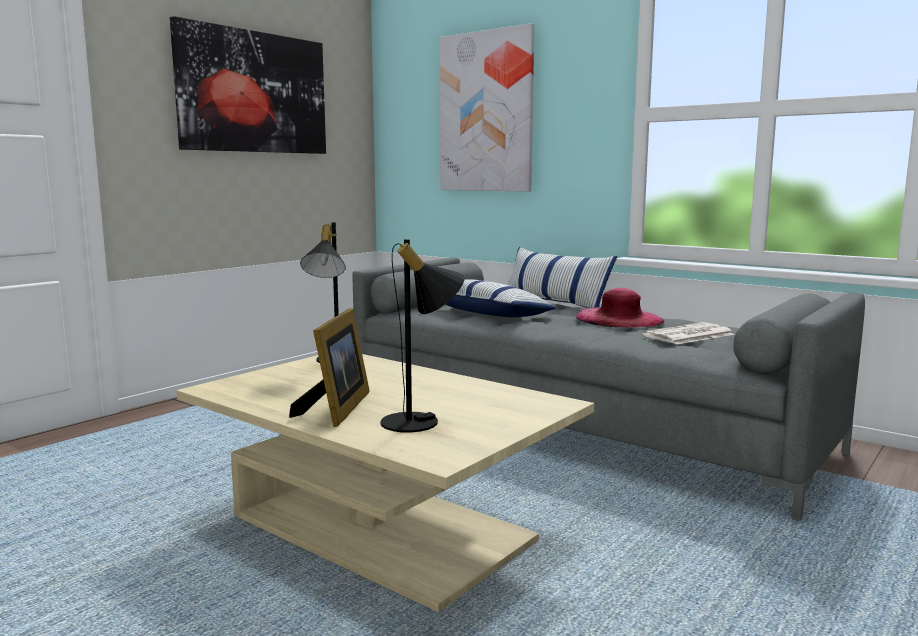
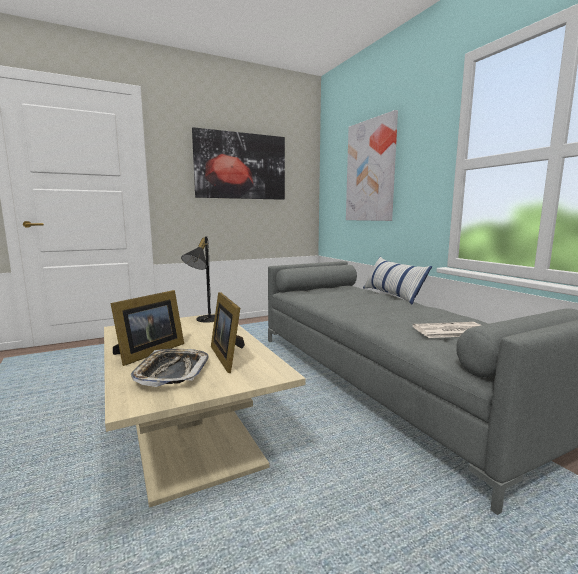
camera: 25 degrees right, 0 degrees up
(421, 422) = (172, 372): black table lamp -> tray
(462, 397) = (228, 356): none -> picture frame
(484, 314) = (333, 298): pillow -> none
(619, 318) = (417, 311): pink hat -> none

